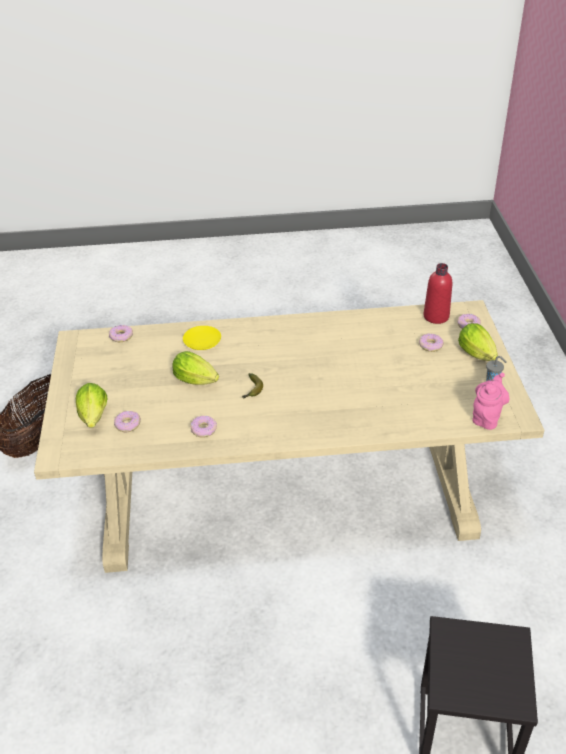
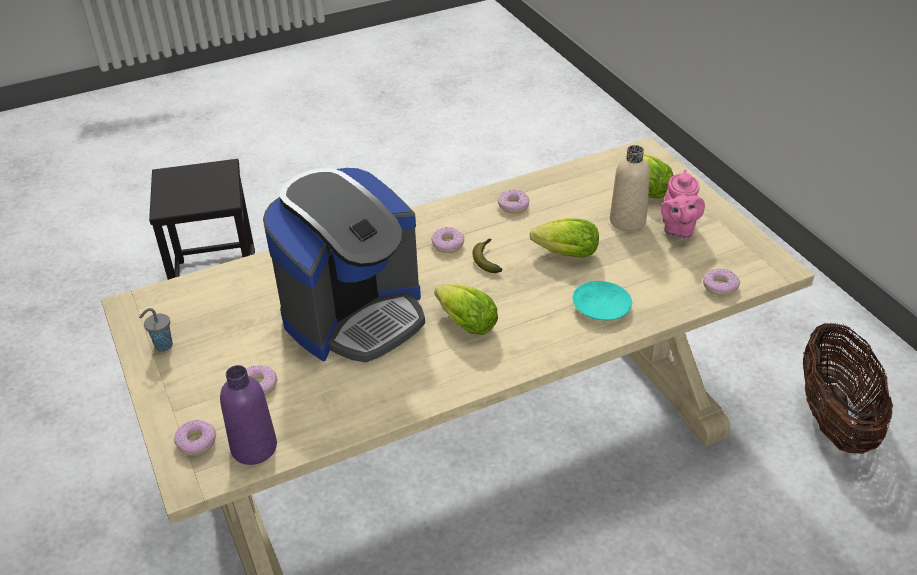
camera: 160 degrees right, 0 degrees up
(127, 424) = (601, 191): donut -> donut (448, 244)
(132, 395) = (627, 221): none -> beige bottle
(202, 342) = (601, 306): yellow plate -> turquoise plate
(360, 373) = (355, 315): none -> coffee machine
(436, 316) = (254, 447): red bottle -> purple bottle
(478, 356) = (181, 386): lettuce -> lettuce (463, 322)
(487, 417) = (174, 296): pink teapot -> pink teapot (678, 229)

